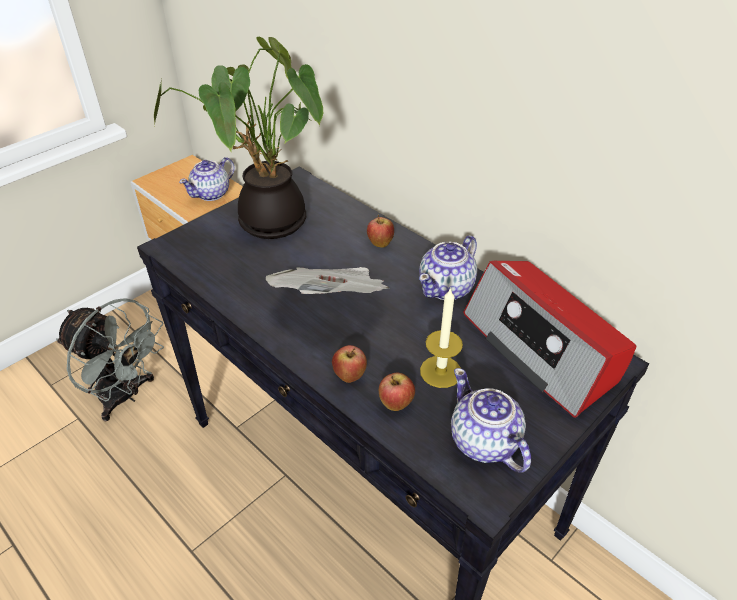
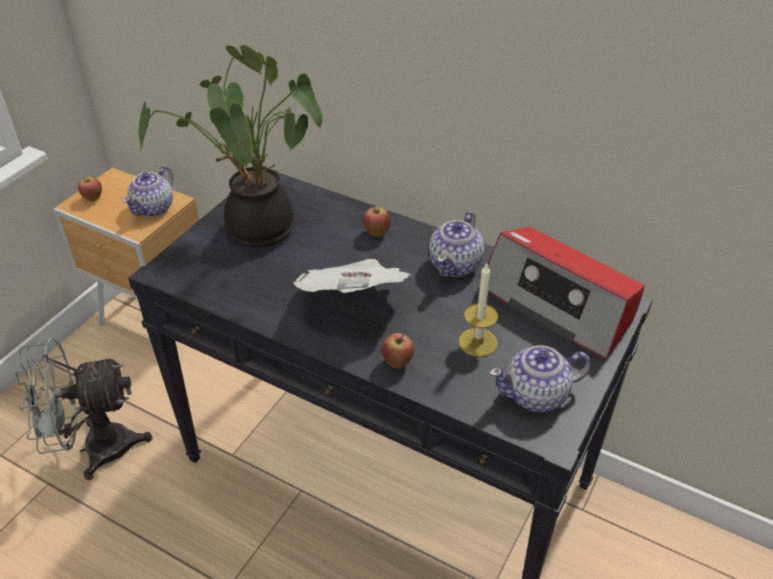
camera: 15 degrees left, 0 degrees up
(126, 396) = (95, 449): grey fan -> grey fan turned 150 degrees clockwise
(395, 404) = (449, 379): apple -> apple (93, 199)
(484, 442) = (537, 395): teapot -> teapot turned 60 degrees counterclockwise

